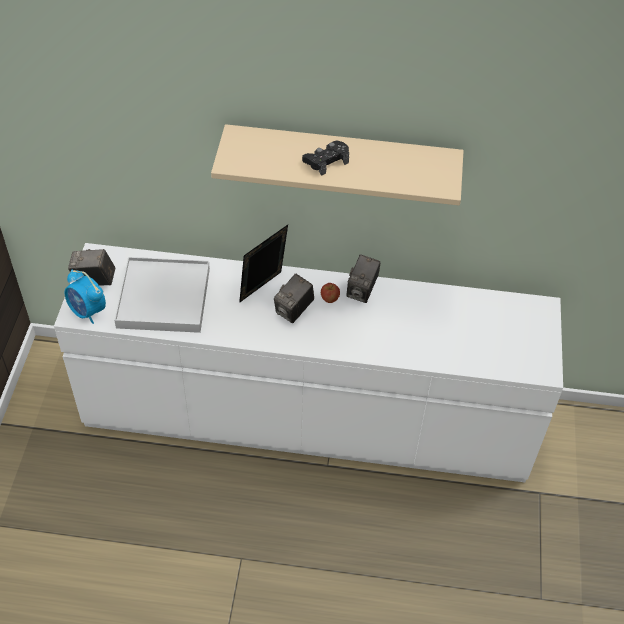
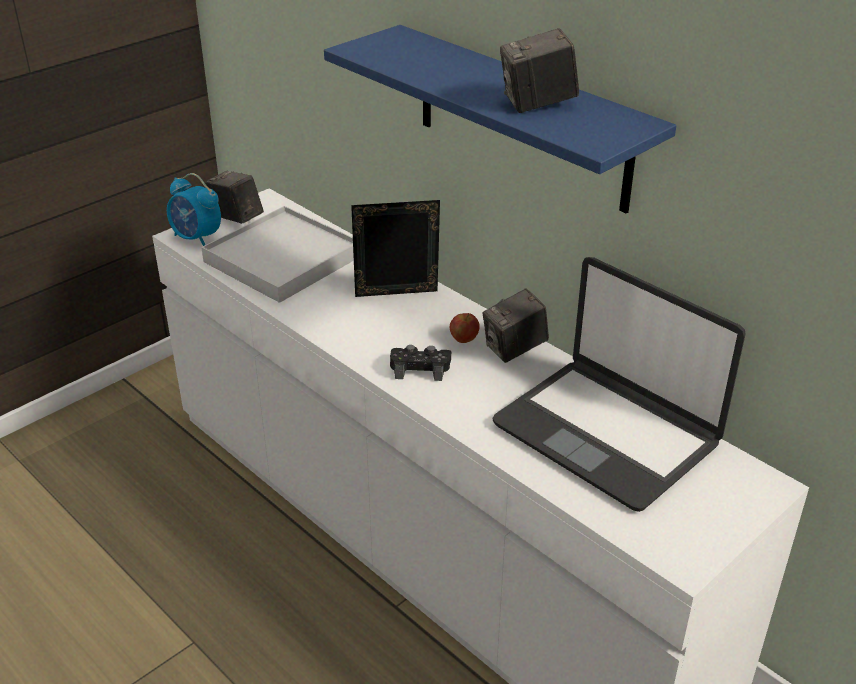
camera: 40 degrees right, 15 degrees down
(88, 311) = (197, 238): alarm clock -> alarm clock turned 45 degrees counterclockwise
(294, 310) = (407, 330): camera -> camera (537, 104)
(326, 161) = (470, 79): black game controller -> black game controller (420, 368)
(341, 162) = (521, 118): beige shelf -> blue shelf
(453, 319) = (607, 433): none -> laptop

